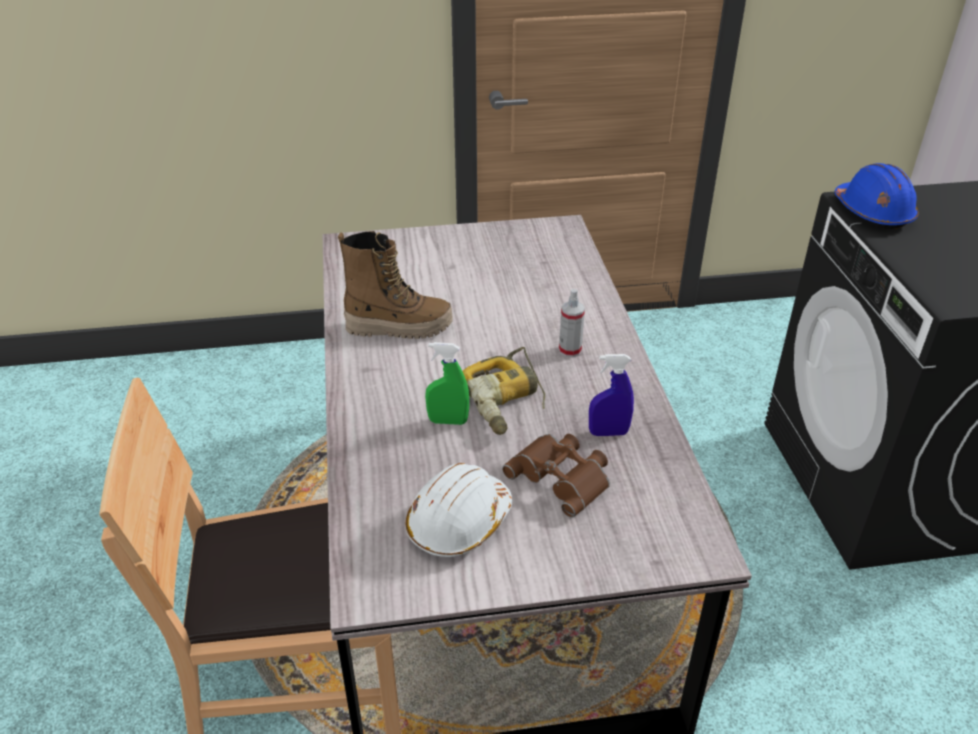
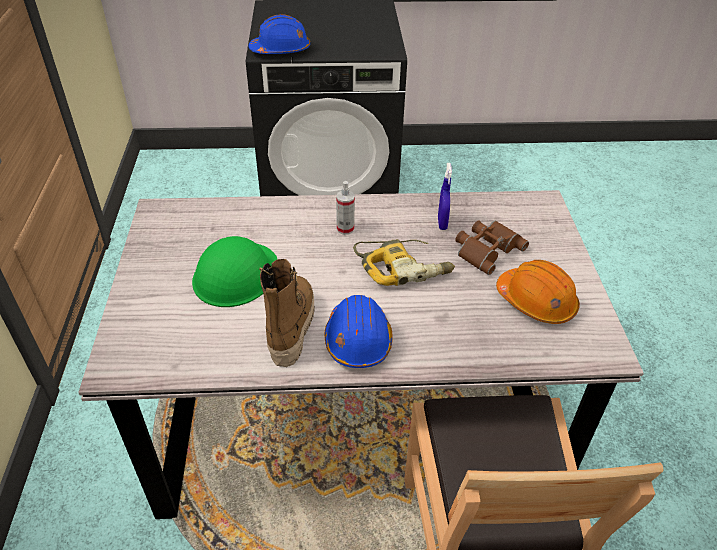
camera: 85 degrees left, 5 degrees up
(383, 372) = (358, 340): none -> blue hard hat
(448, 421) = (427, 302): green spray bottle -> none
(459, 523) = (536, 302): white hard hat -> orange hard hat
(473, 285) = (235, 274): none -> green hard hat

